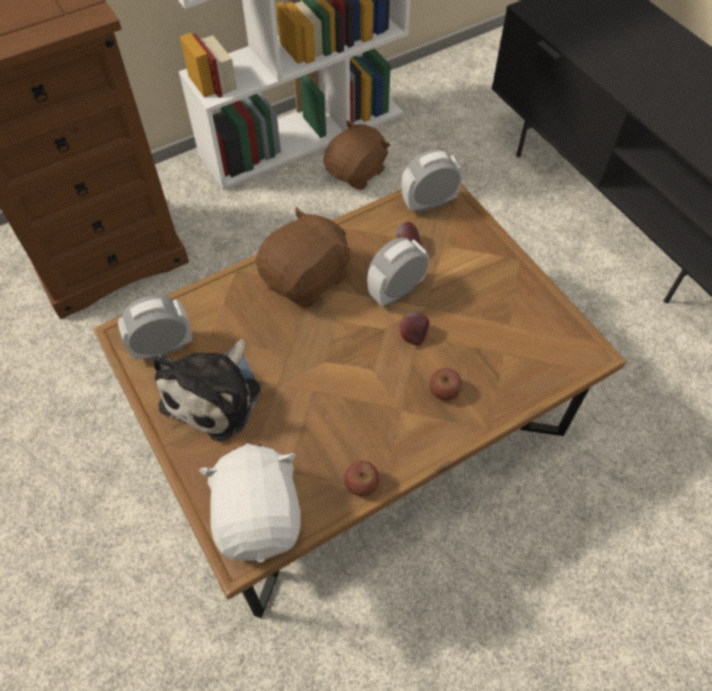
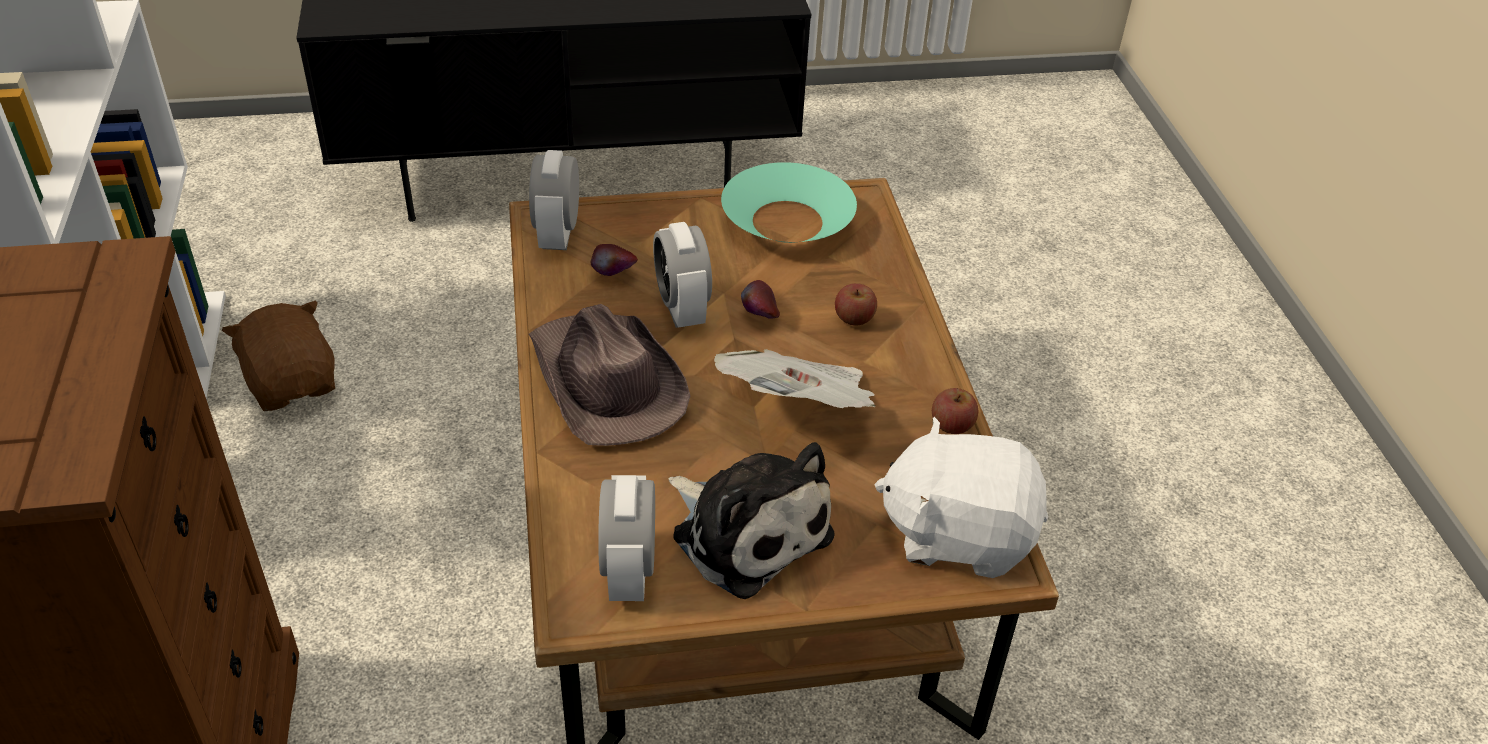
camera: 70 degrees left, 15 degrees down
(307, 278) = (605, 382): brown plush toy -> brown hat
(334, 387) = (799, 409): none -> newspaper
(526, 316) = (787, 220): none -> turquoise bowl

